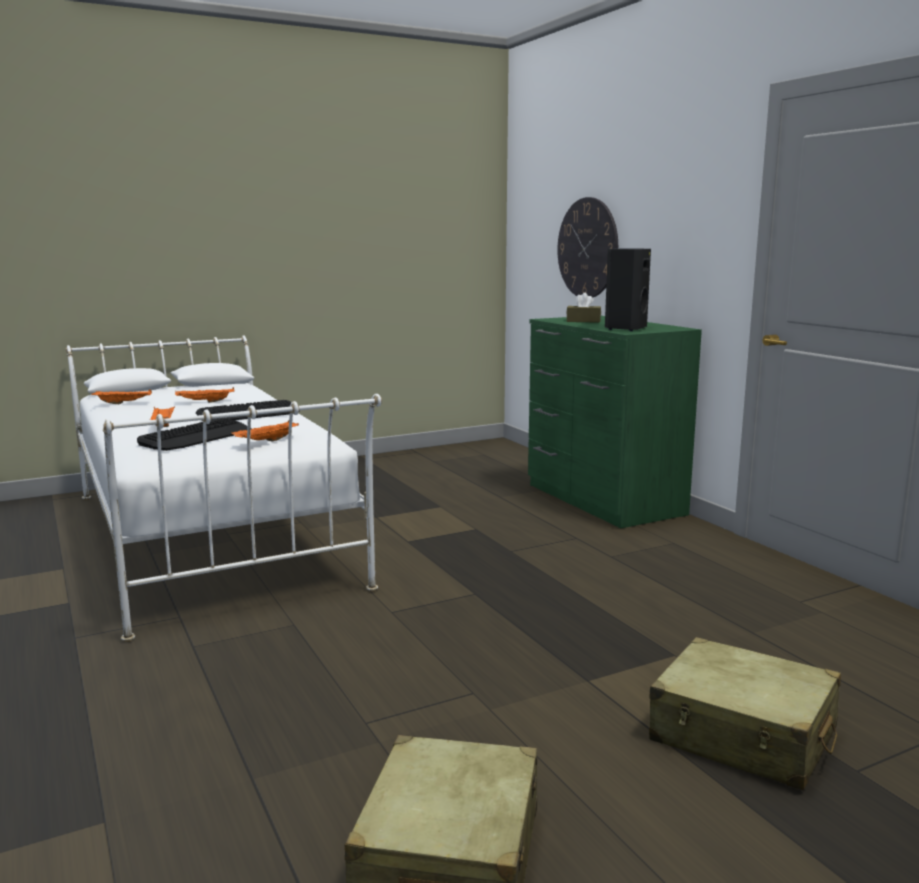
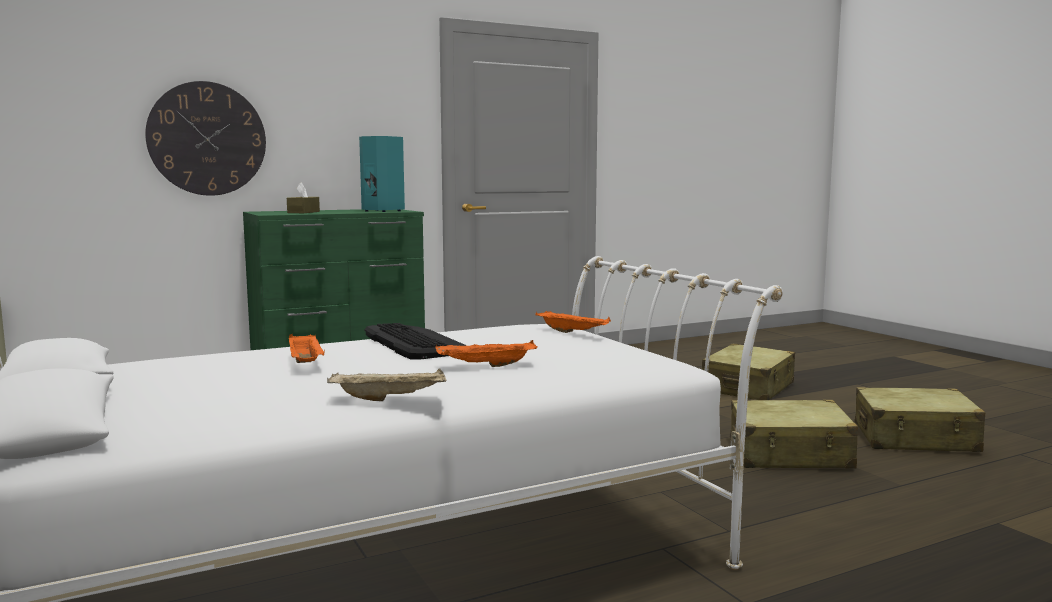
camera: 90 degrees left, 5 degrees down
(111, 416) = (390, 398): none -> beige tray
(124, 403) = (271, 402): orange tray -> none
(196, 436) = (557, 350): keyboard -> none
(385, 714) = (790, 454): none -> beige suitcase
(624, 329) = (381, 211): black speaker -> turquoise speaker

